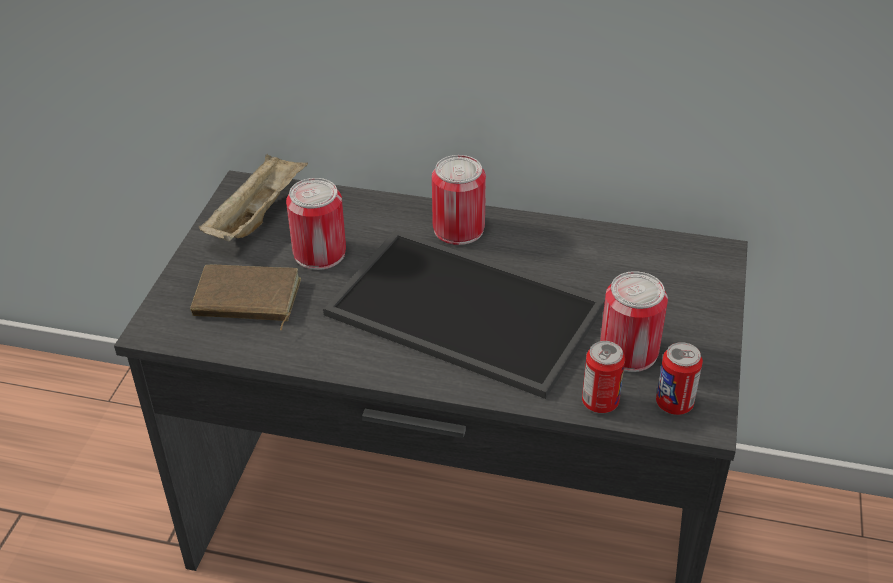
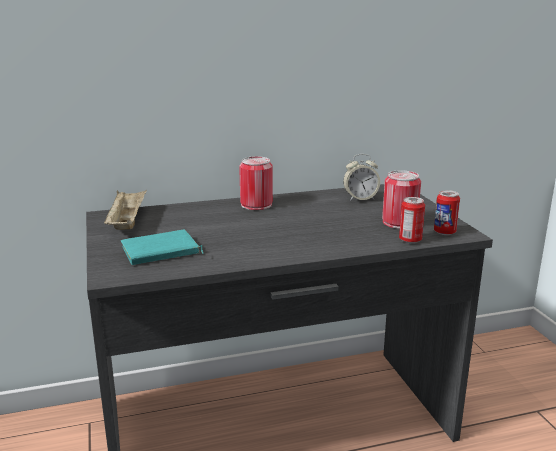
camera: 30 degrees left, 20 degrees down
(246, 300) = (160, 252): brown book -> turquoise book
(319, 253) = (185, 227): can -> none
(460, 312) = (296, 229): tray -> none
(629, 266) = (360, 198): none -> alarm clock

